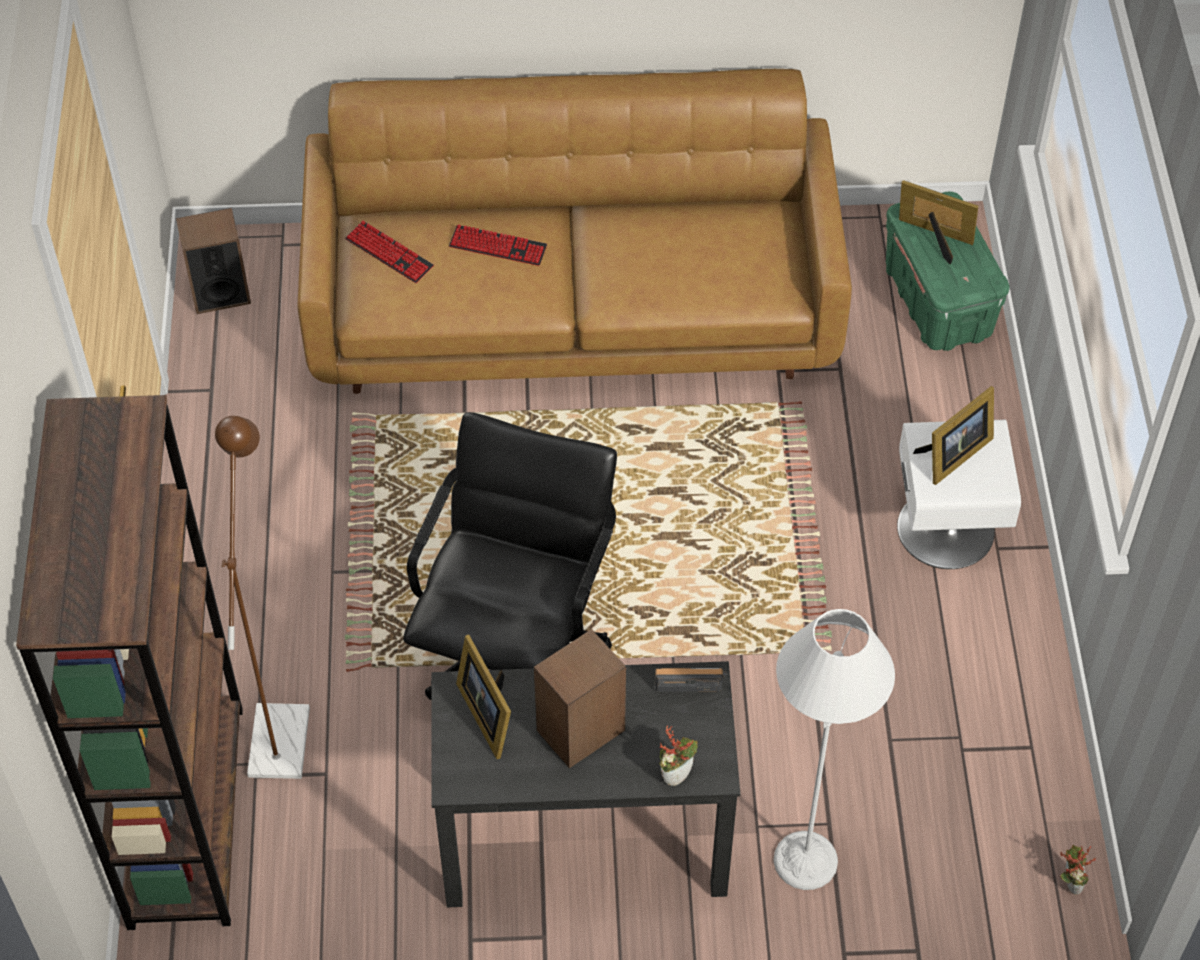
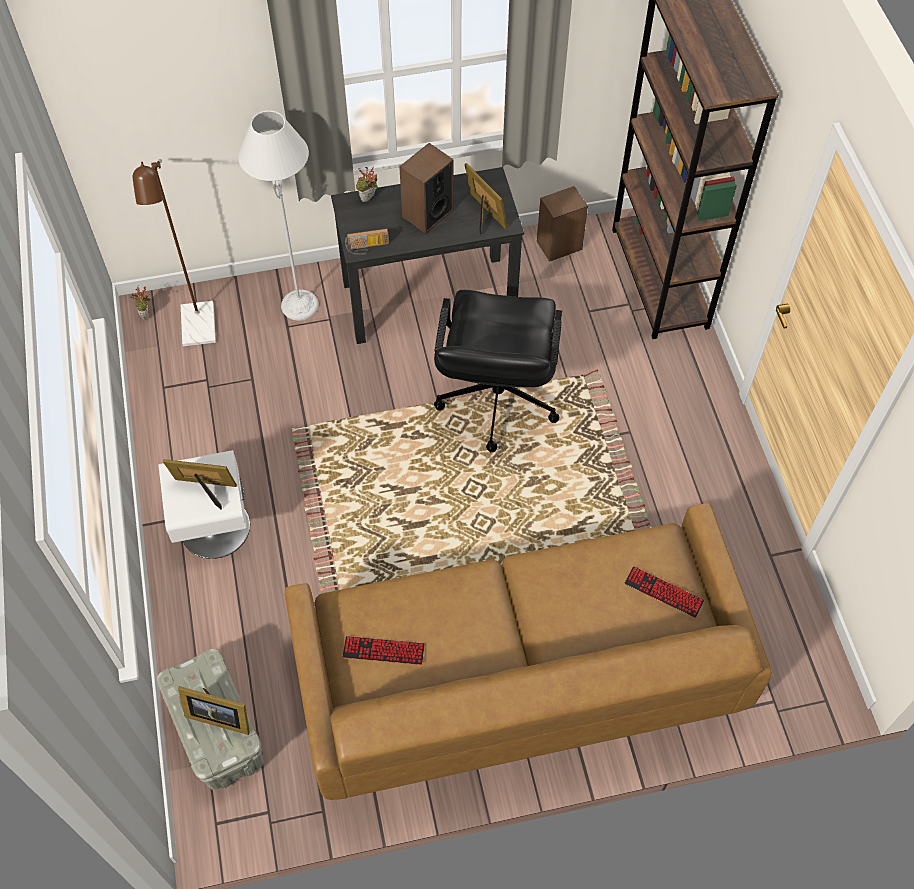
camera: 170 degrees right, 5 degrees up
(220, 293) = (803, 644): speaker -> speaker (559, 245)
(280, 727) = (625, 332): brown floor lamp -> brown floor lamp (199, 333)
(498, 247) = (579, 613): keyboard -> keyboard (383, 651)
(938, 302) = (218, 733): green storage box -> grey storage box
(952, 455) = (206, 489): picture frame -> picture frame turned 60 degrees clockwise

